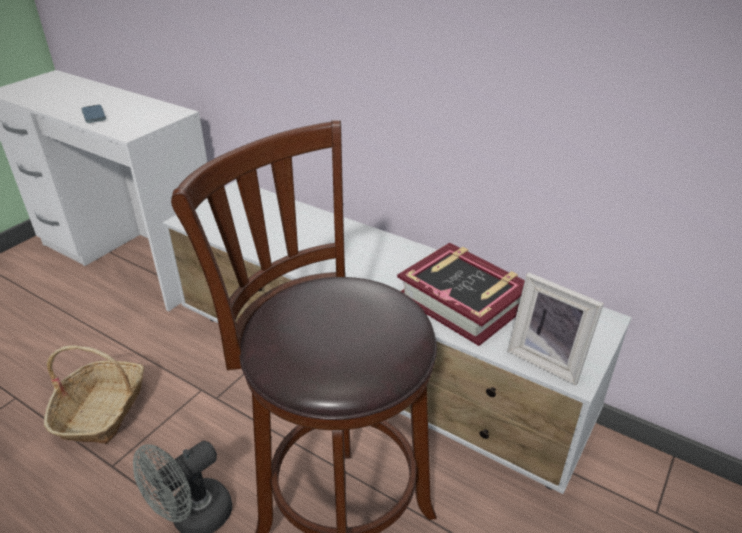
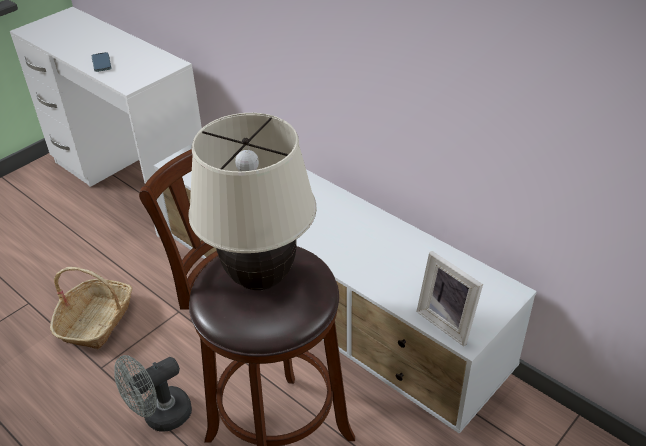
camera: 10 degrees right, 5 degrees up
(334, 318) = (261, 278): none -> beige table lamp
(462, 301) = (393, 262): book -> none

